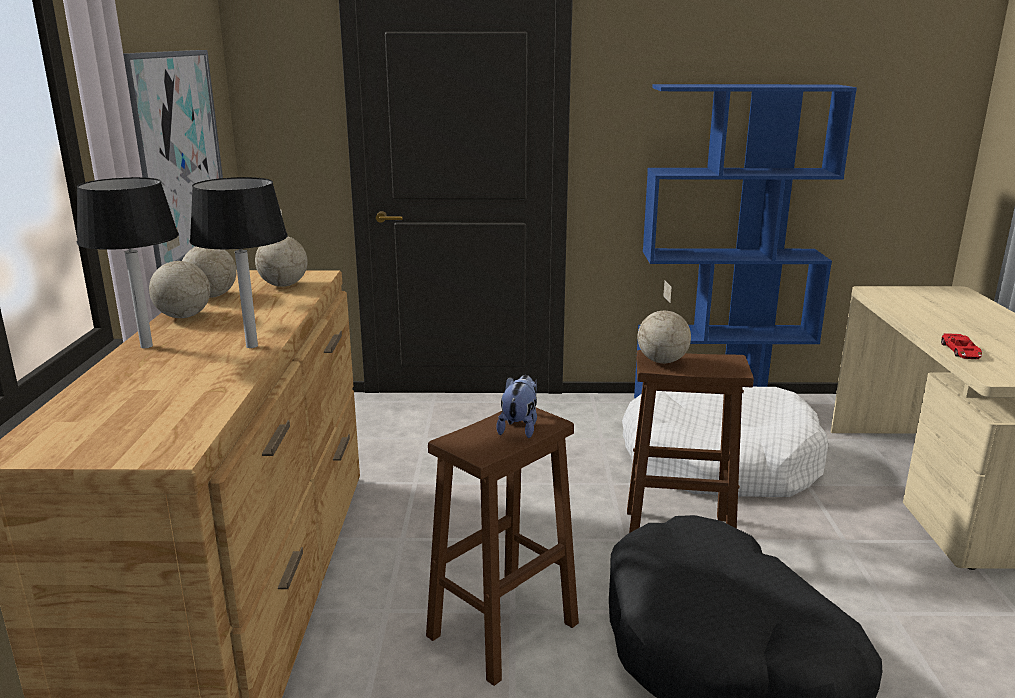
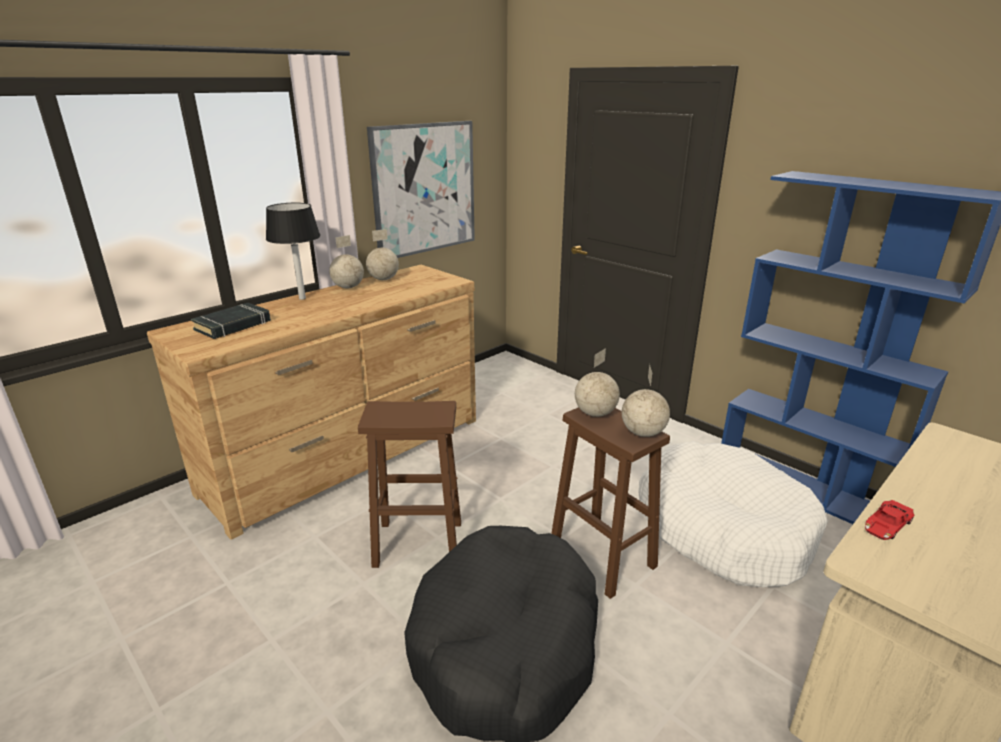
camera: 45 degrees right, 5 degrees up
(127, 406) = (233, 325): none -> black book
(251, 346) = (333, 313): black table lamp -> none
(284, 285) = (426, 282): globe -> globe (643, 433)
(519, 427) = (422, 415): plush toy -> none

